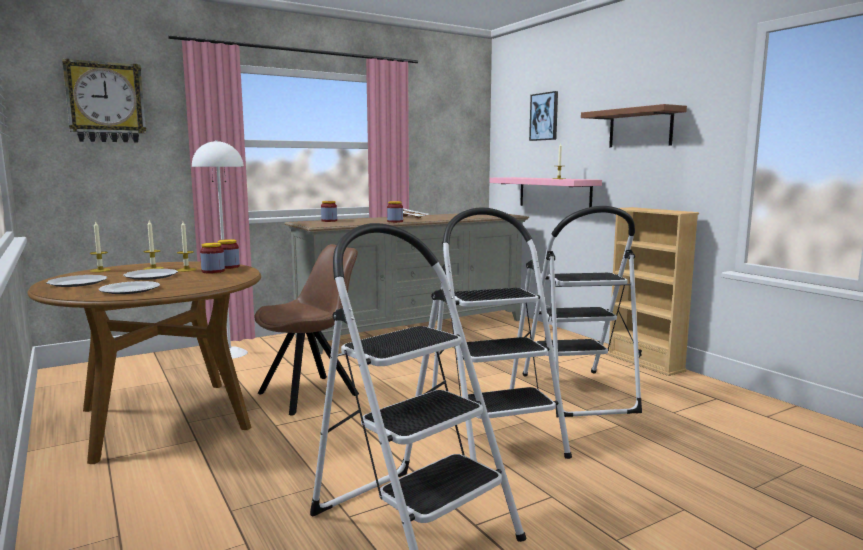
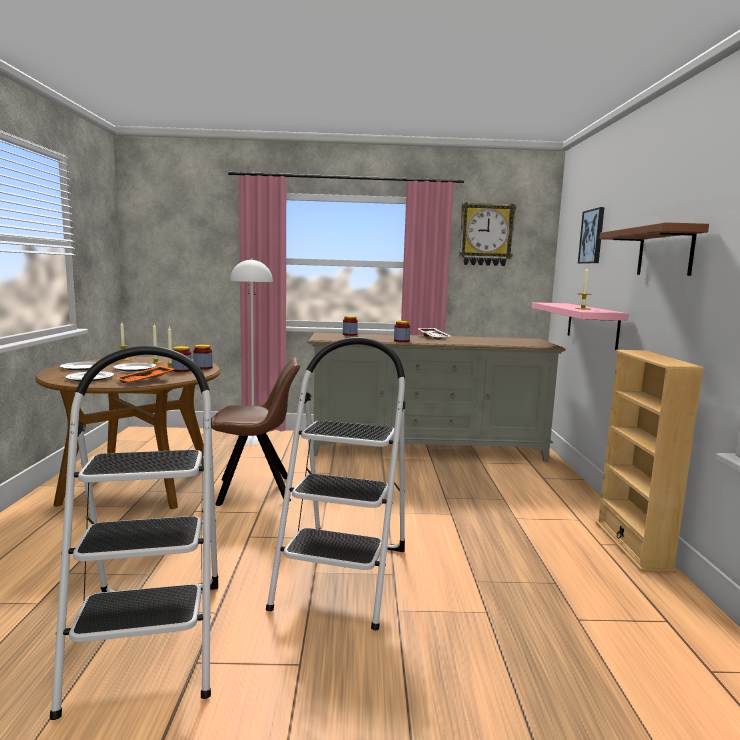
camera: 30 degrees right, 0 degrees up
(105, 102) = (184, 228): wall clock -> wall clock (486, 235)
(208, 284) = (146, 381): none -> orange tray
(577, 394) = (492, 561): step ladder -> none

